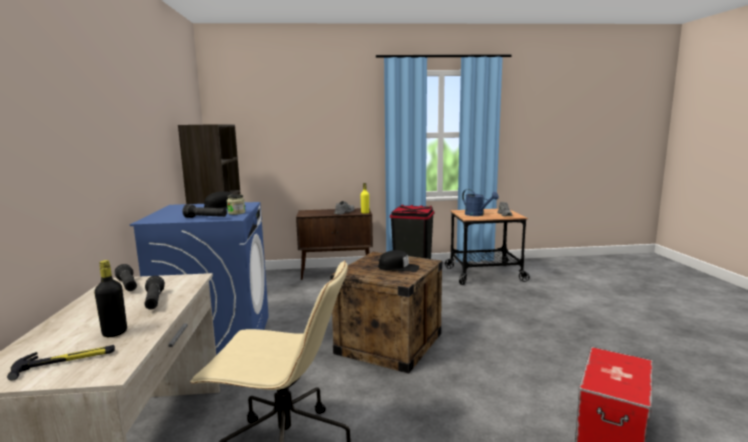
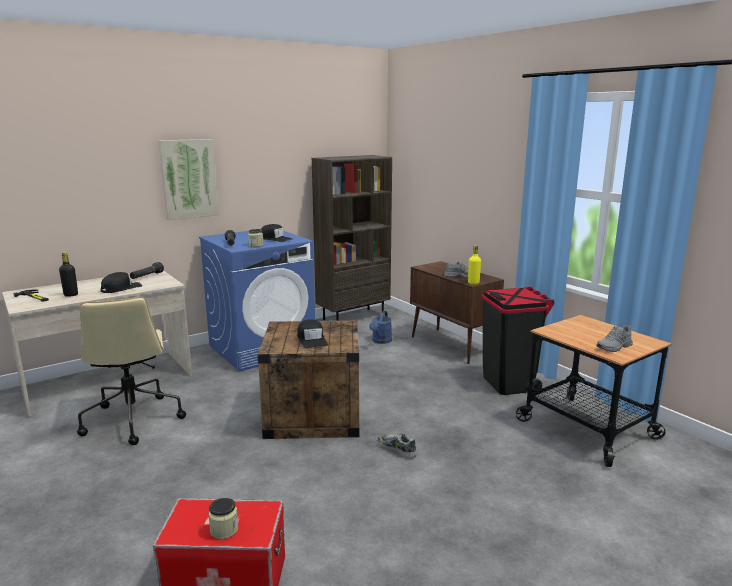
camera: 60 degrees right, 5 degrees up
(111, 147) = (189, 179): none -> picture
(154, 301) = (121, 288): black flashlight -> black cap
(468, 326) = (396, 449): none -> shoe
(477, 215) = (578, 332): blue watering can -> blue watering can (380, 341)
(630, 373) = (224, 530): none -> jar

